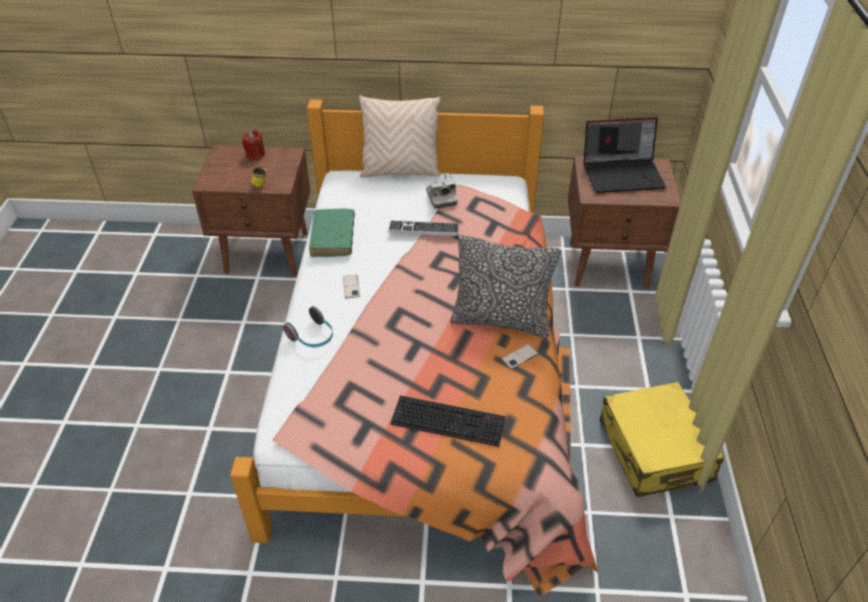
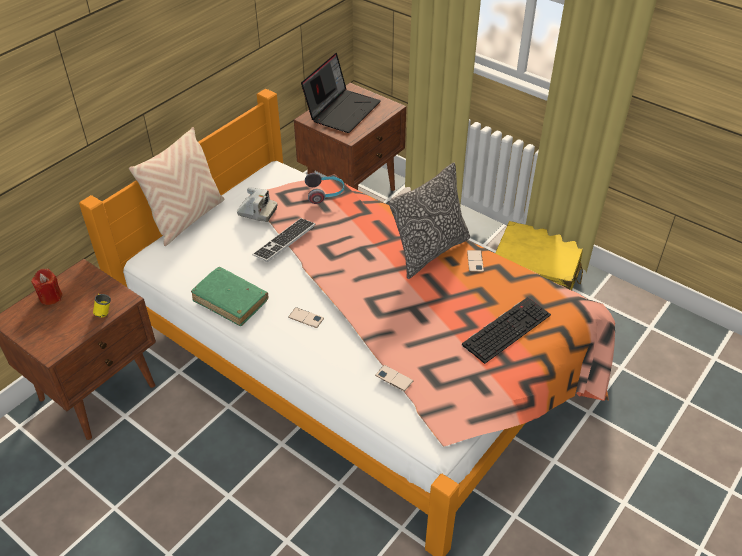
camera: 55 degrees left, 0 degrees up
(312, 337) = (344, 370): headphones -> headphones (325, 193)
(322, 370) = (394, 378): none -> phone

